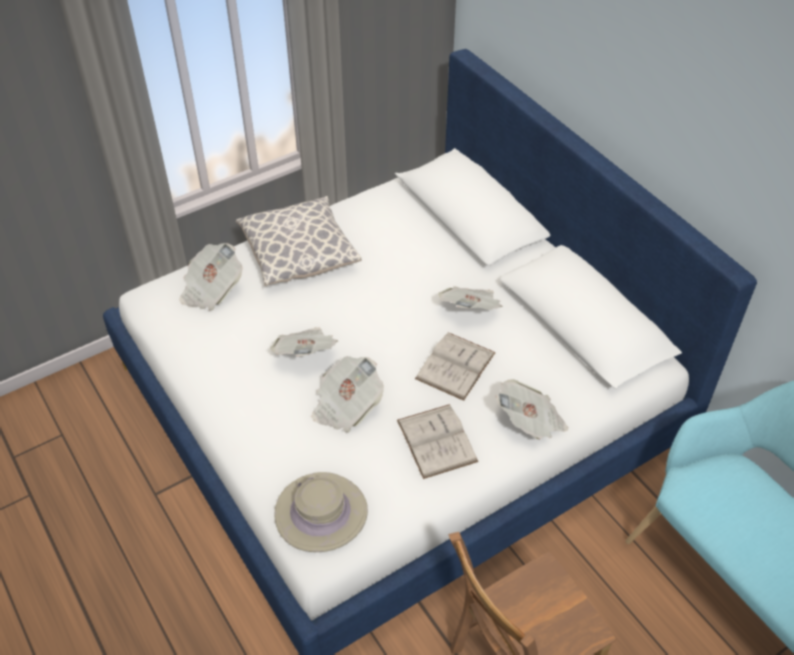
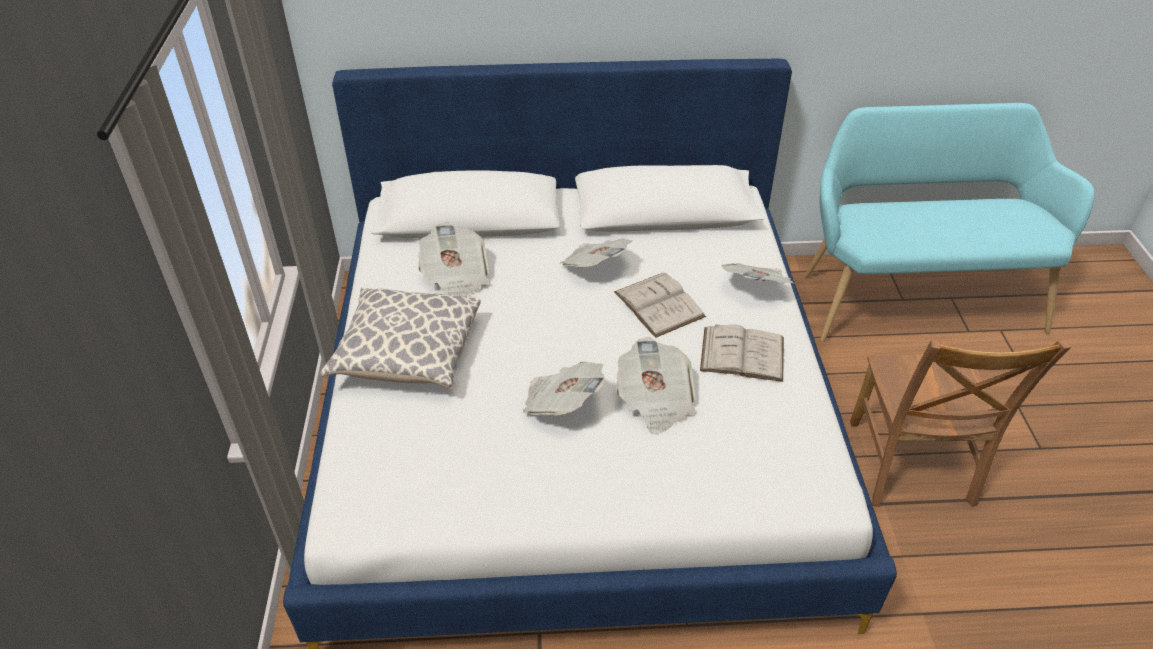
camera: 60 degrees left, 5 degrees down
(211, 289) = (395, 448): newspaper -> newspaper (455, 278)
(321, 513) = (784, 474): beige hat -> none

